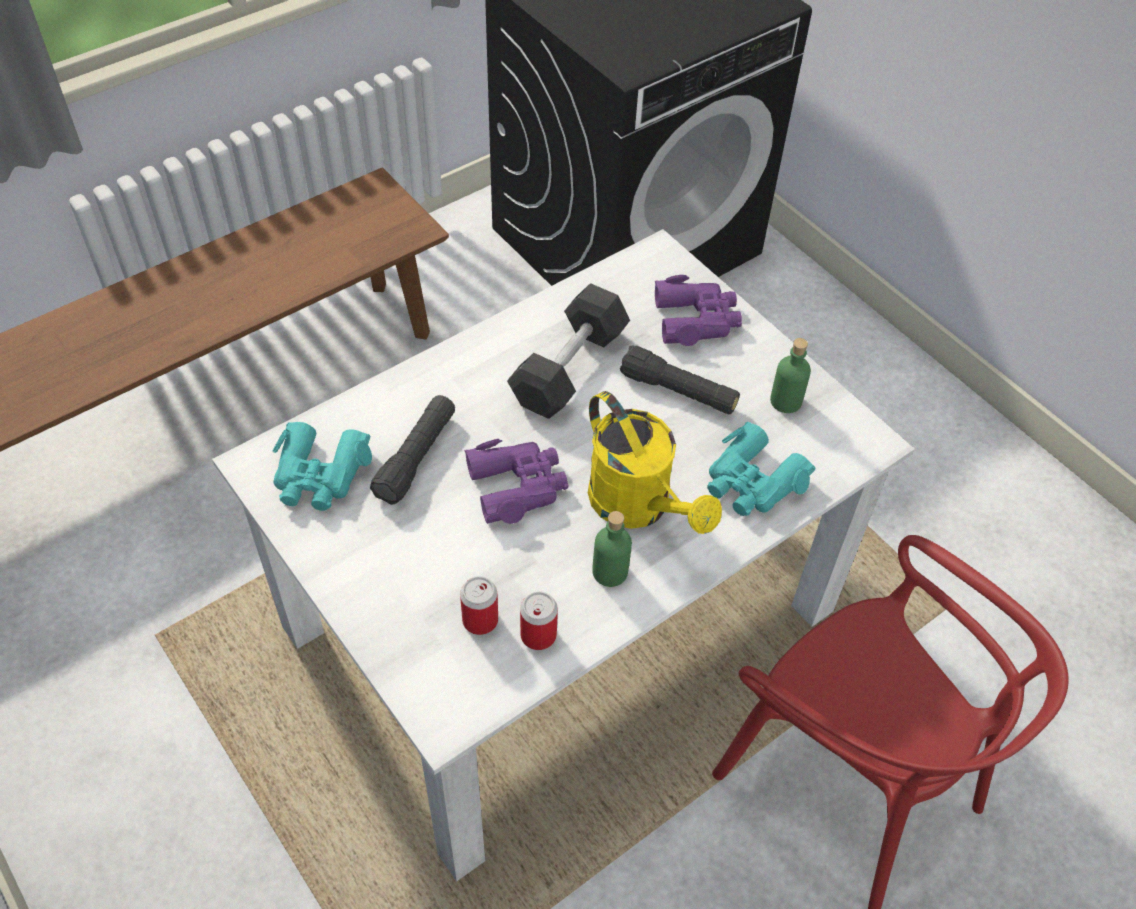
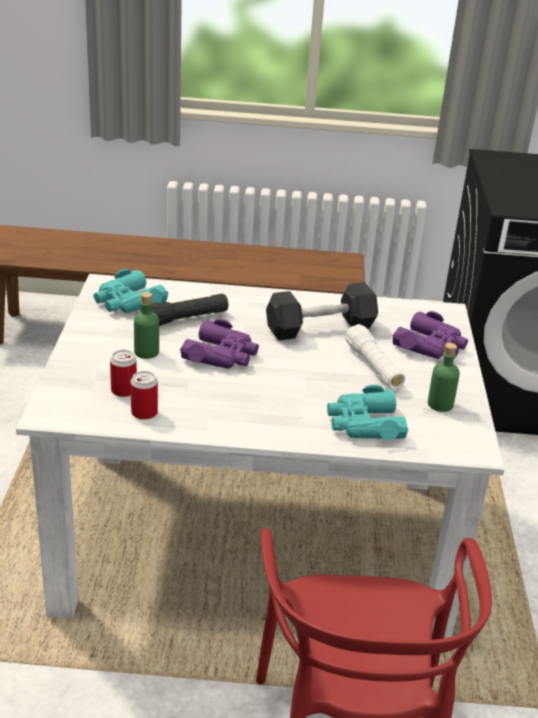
camera: 40 degrees right, 20 degrees down
(610, 571) = (221, 412): green bottle -> green bottle (146, 352)
(639, 506) = (278, 397): yellow watering can -> none
(678, 391) = (373, 367): black flashlight -> white flashlight

